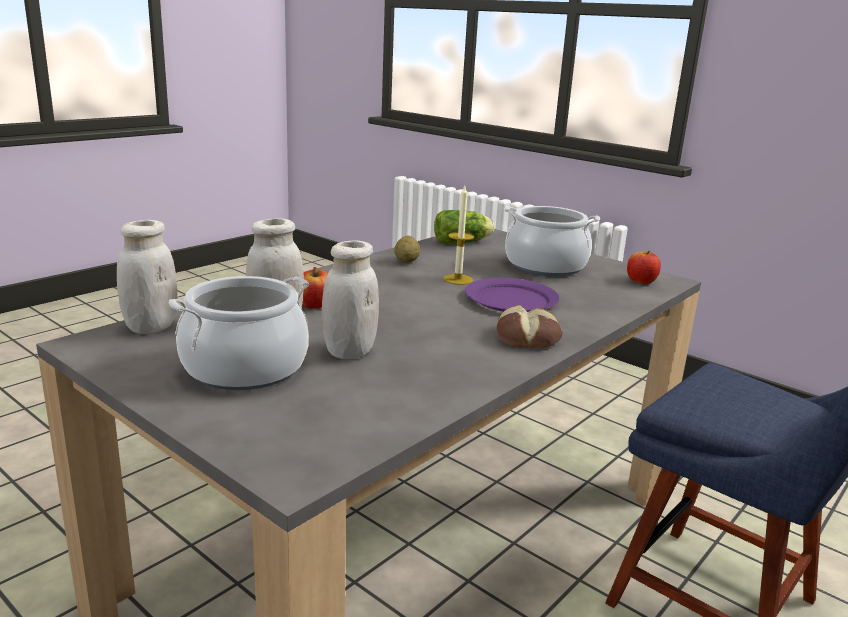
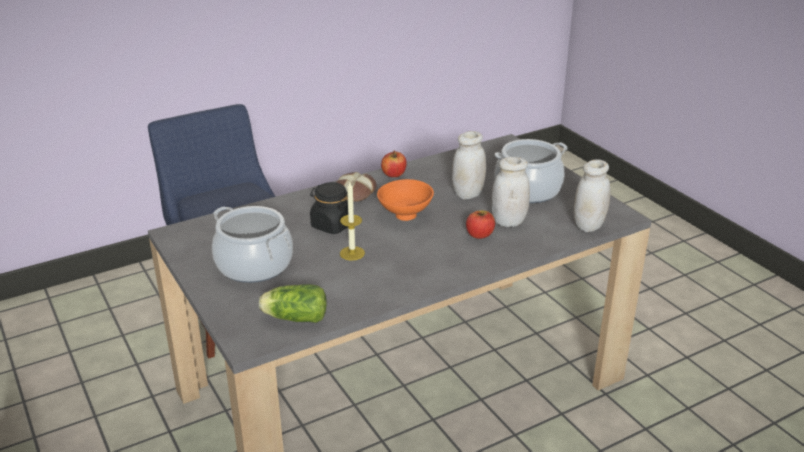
camera: 160 degrees left, 10 degrees up
(406, 261) = (379, 286): potato -> none
(426, 316) = (405, 216): none -> orange bowl
(510, 299) = (332, 225): purple plate -> black jar
(641, 281) = (199, 235): apple -> apple (394, 174)

